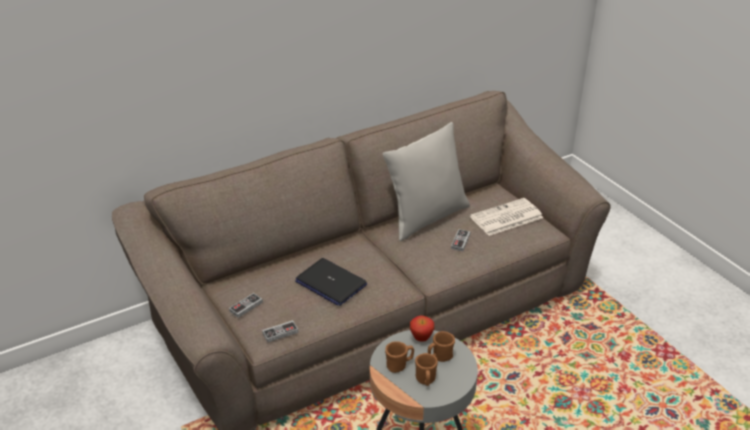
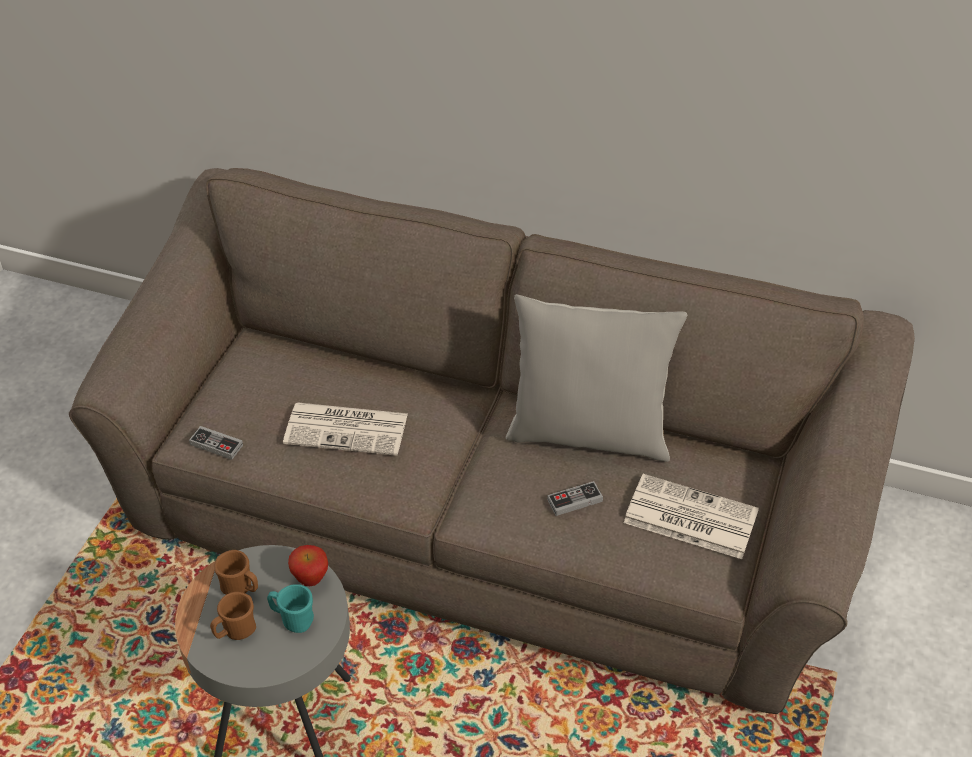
camera: 50 degrees right, 10 degrees up
(246, 307) = (231, 386): game controller -> none
(330, 283) = (348, 429): laptop -> newspaper
(440, 357) = (293, 619): brown mug -> turquoise mug

